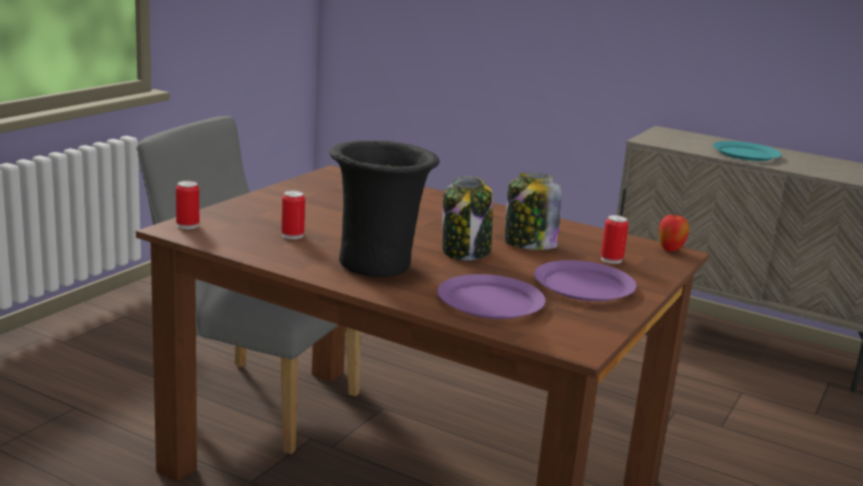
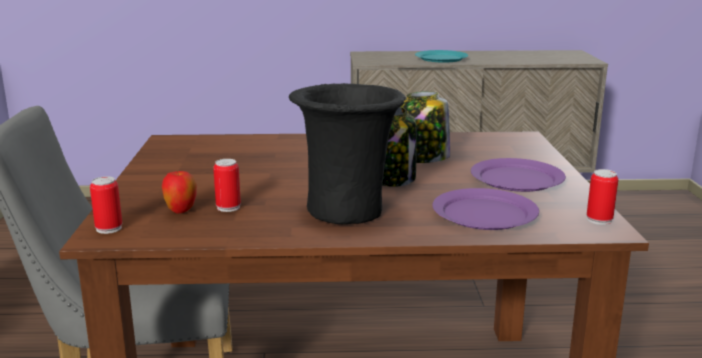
camera: 30 degrees left, 0 degrees up
(611, 260) = (495, 154): can -> can (599, 220)
(670, 250) = (514, 136): apple -> apple (181, 211)

